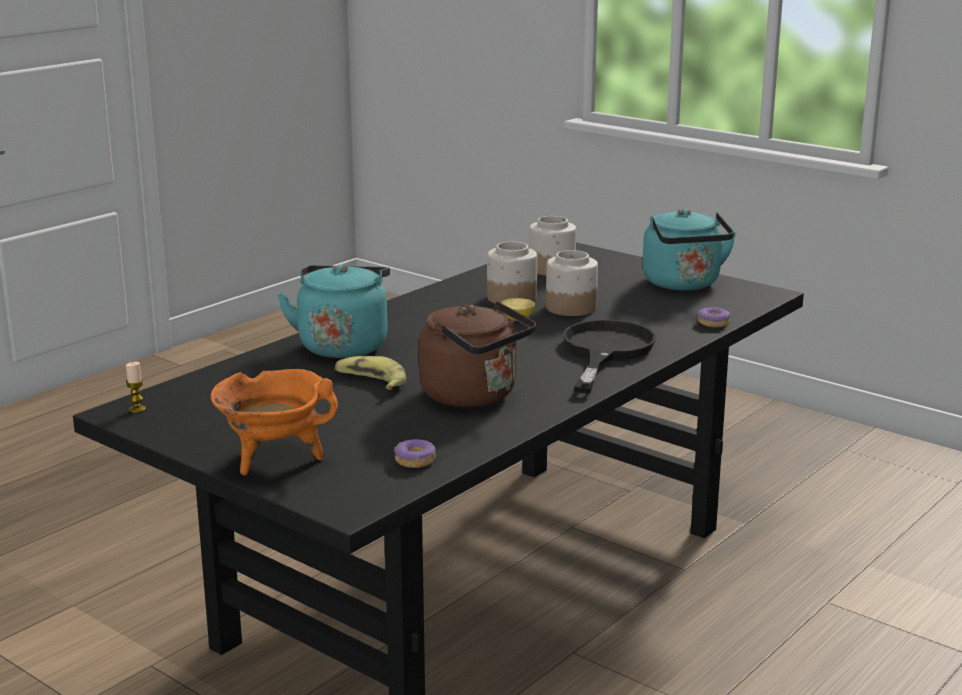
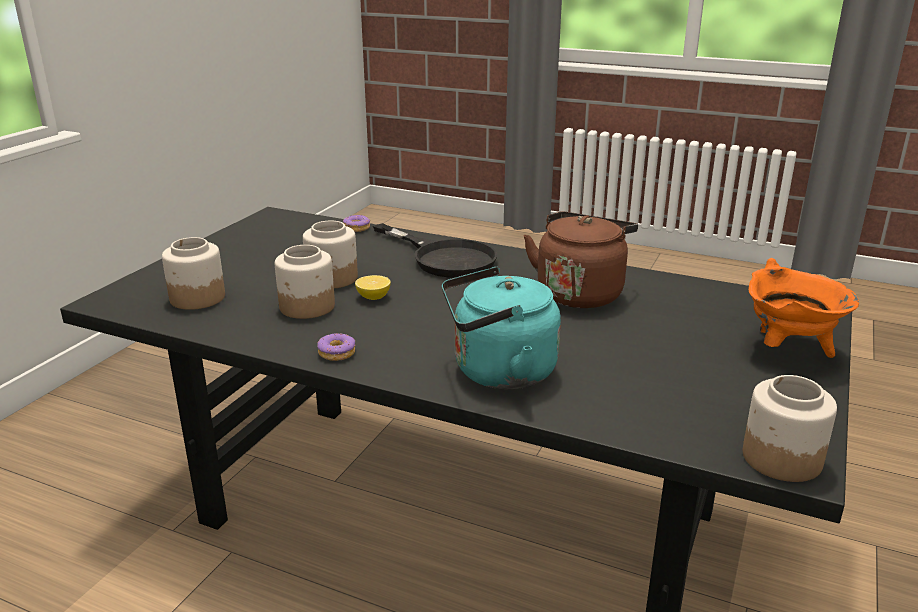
camera: 105 degrees left, 5 degrees up
(137, 409) = (780, 458): candle -> jar
(371, 381) = (586, 340): banana -> none
(415, 461) = (721, 297): donut -> donut (337, 353)
(605, 351) = (444, 257): black frying pan -> black frying pan turned 135 degrees counterclockwise
(684, 284) = (251, 242): turquoise kettle -> none

